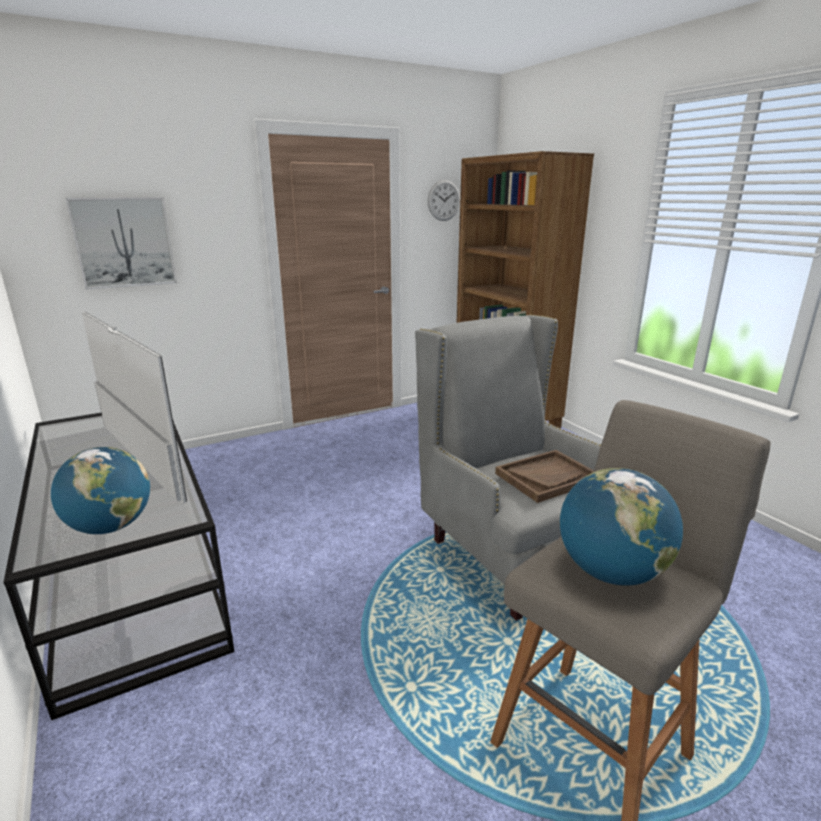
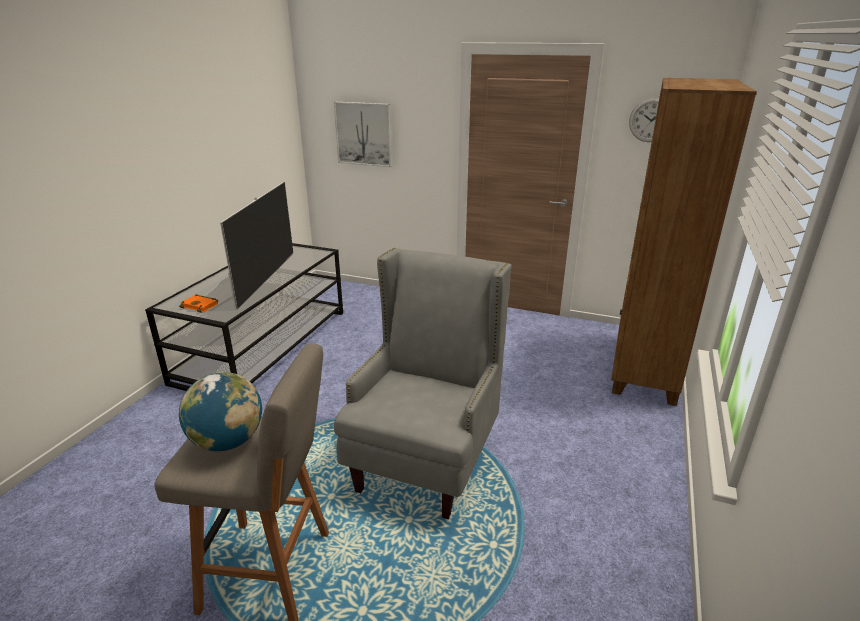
camera: 50 degrees right, 5 degrees up
(110, 527) = (201, 306): globe -> orange book
(547, 477) = (414, 402): brown tray -> none

